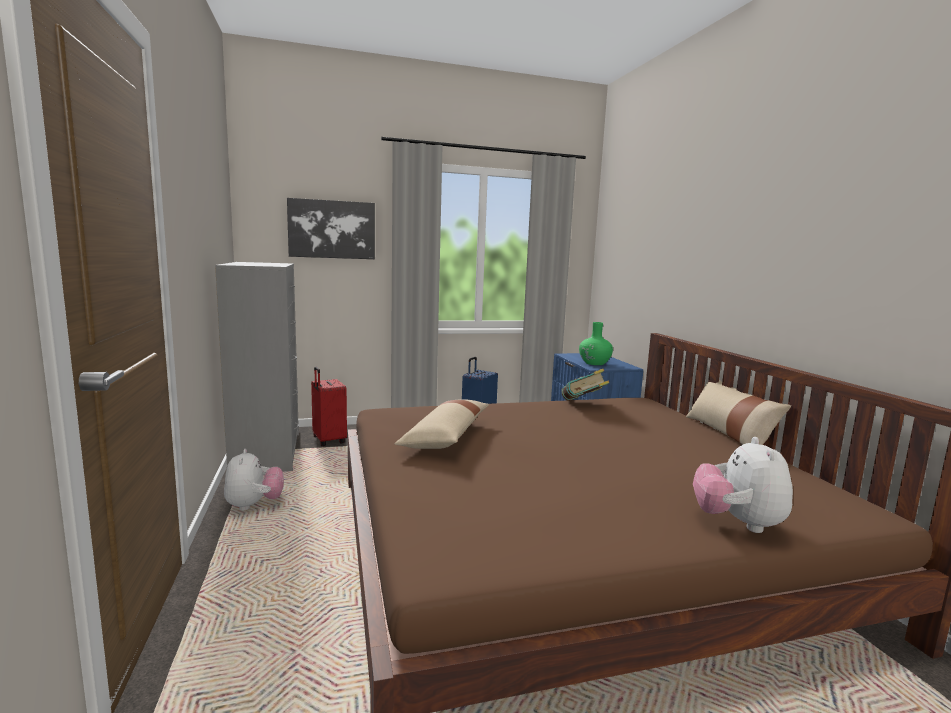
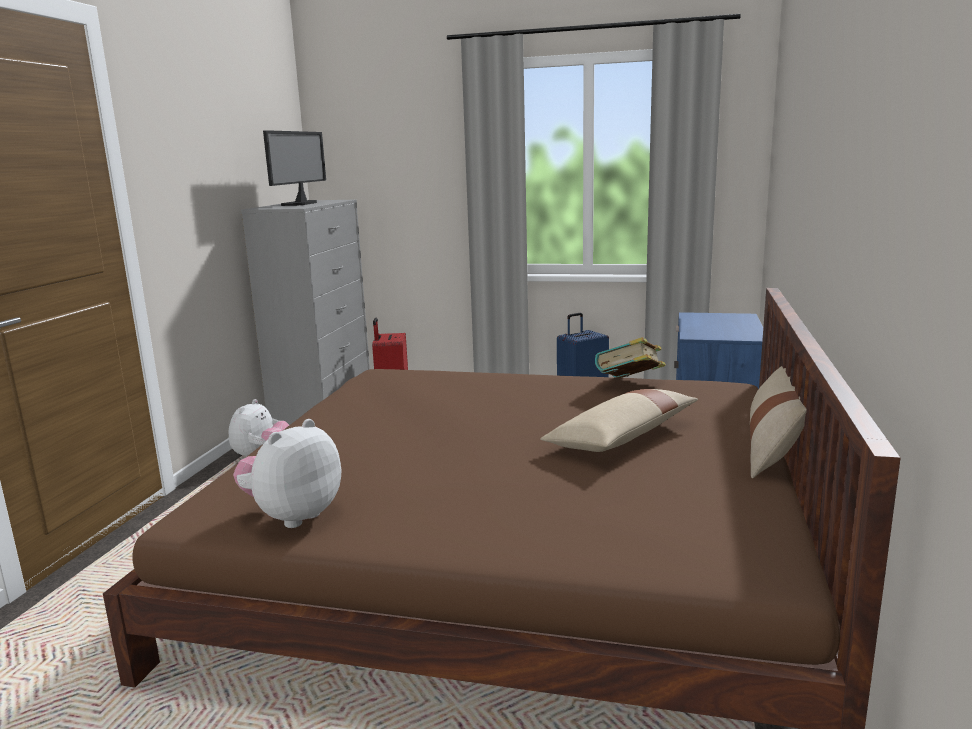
camera: 30 degrees right, 5 degrees up
(259, 263) = (301, 204): none -> monitor
(332, 229) = (403, 155): picture -> none
(446, 436) = (395, 405): beige pillow -> beige pillow (622, 437)
(594, 363) = (708, 329): green vase -> none
(737, 523) = (549, 544): plush toy -> plush toy (292, 516)

